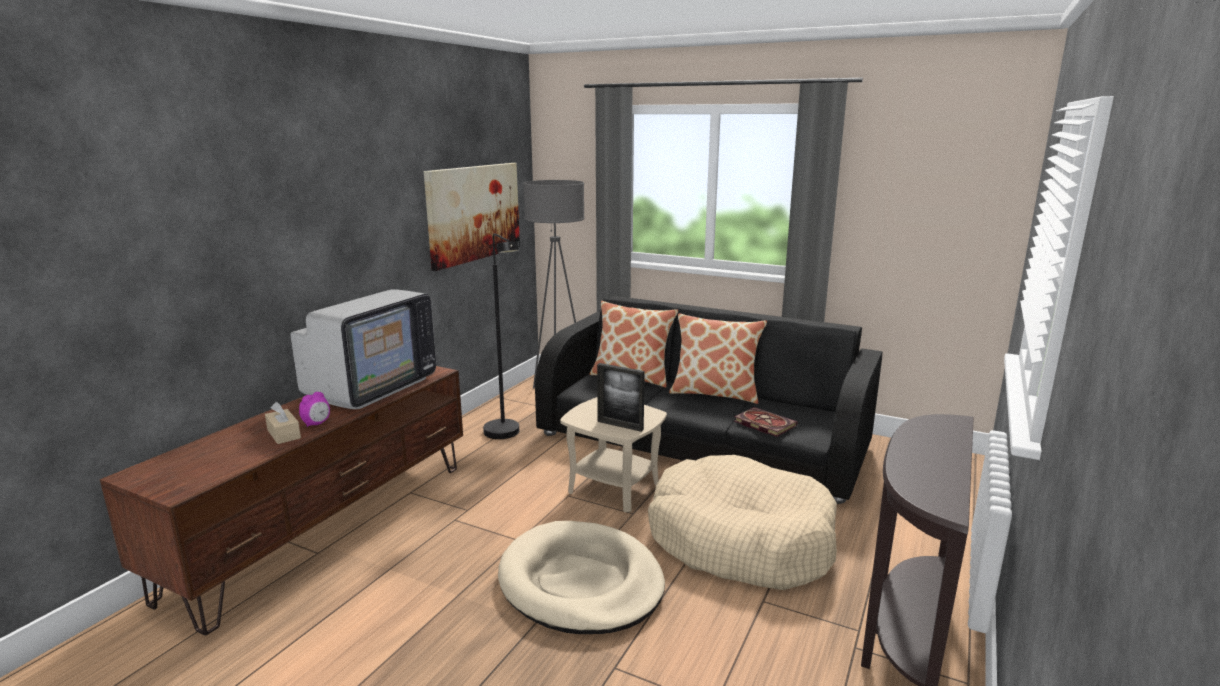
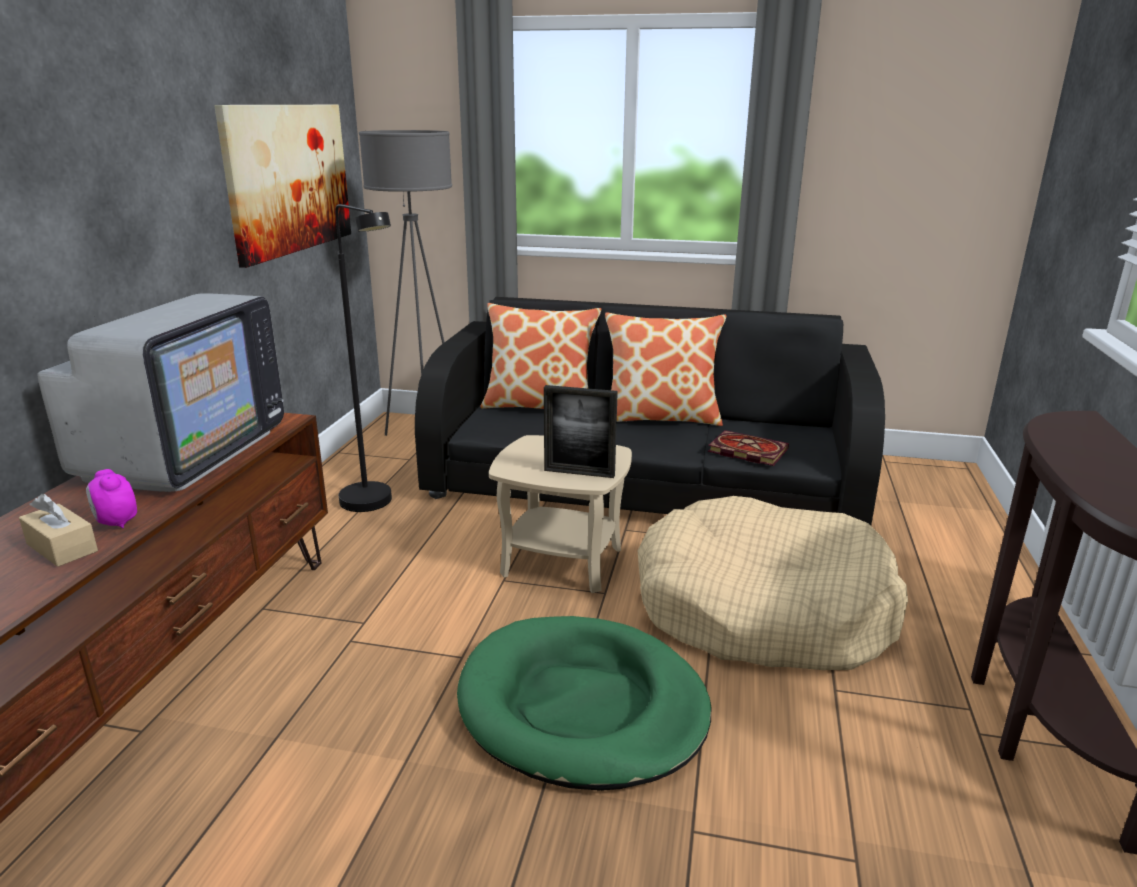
camera: 15 degrees left, 5 degrees up
(317, 423) = (116, 523): alarm clock -> alarm clock turned 120 degrees clockwise
(581, 582) = (582, 707): beige dog bed -> green dog bed

